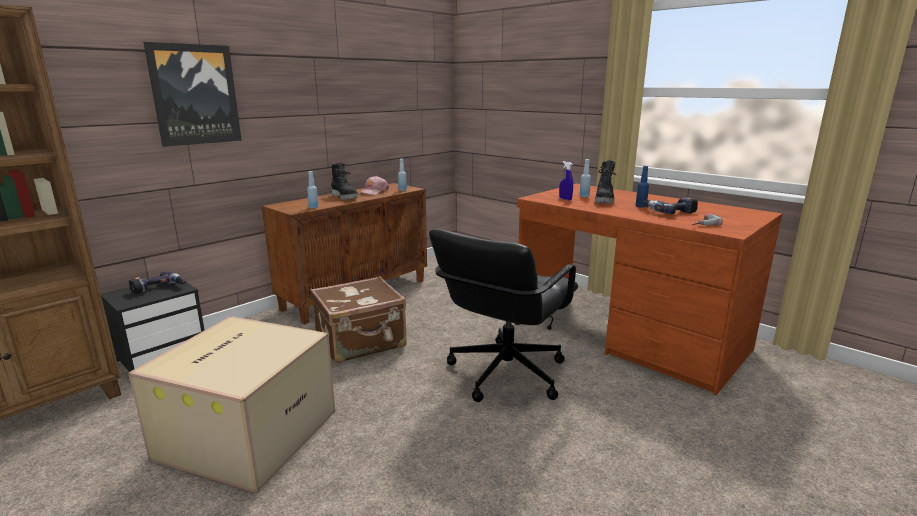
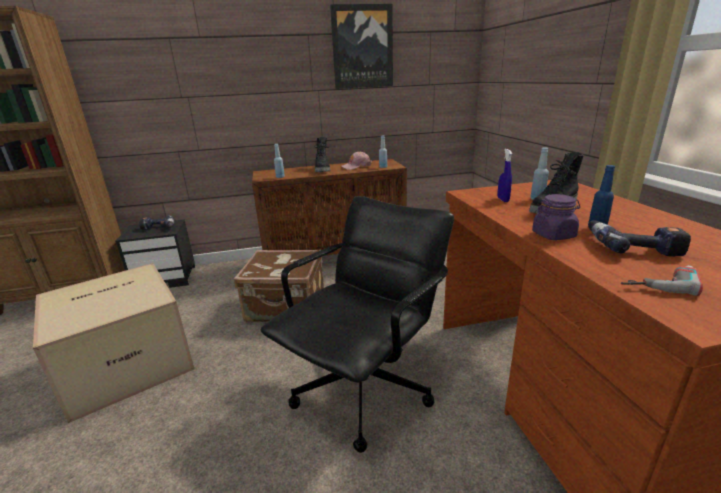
camera: 35 degrees right, 5 degrees up
(195, 95) = (194, 74): picture -> picture (362, 47)
(505, 373) = (364, 390): black office chair -> black office chair turned 150 degrees clockwise
(627, 212) = (553, 235): none -> purple jar

